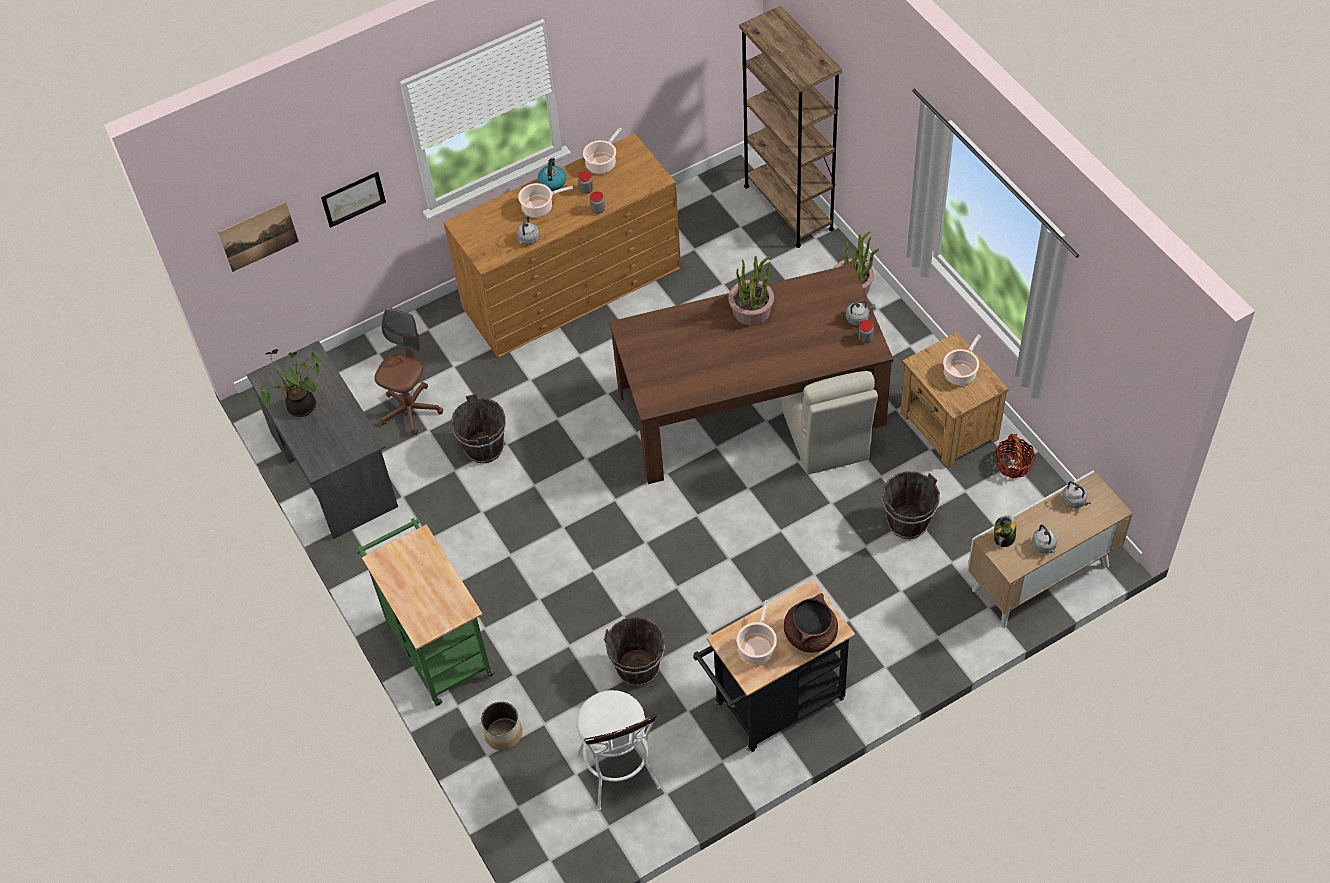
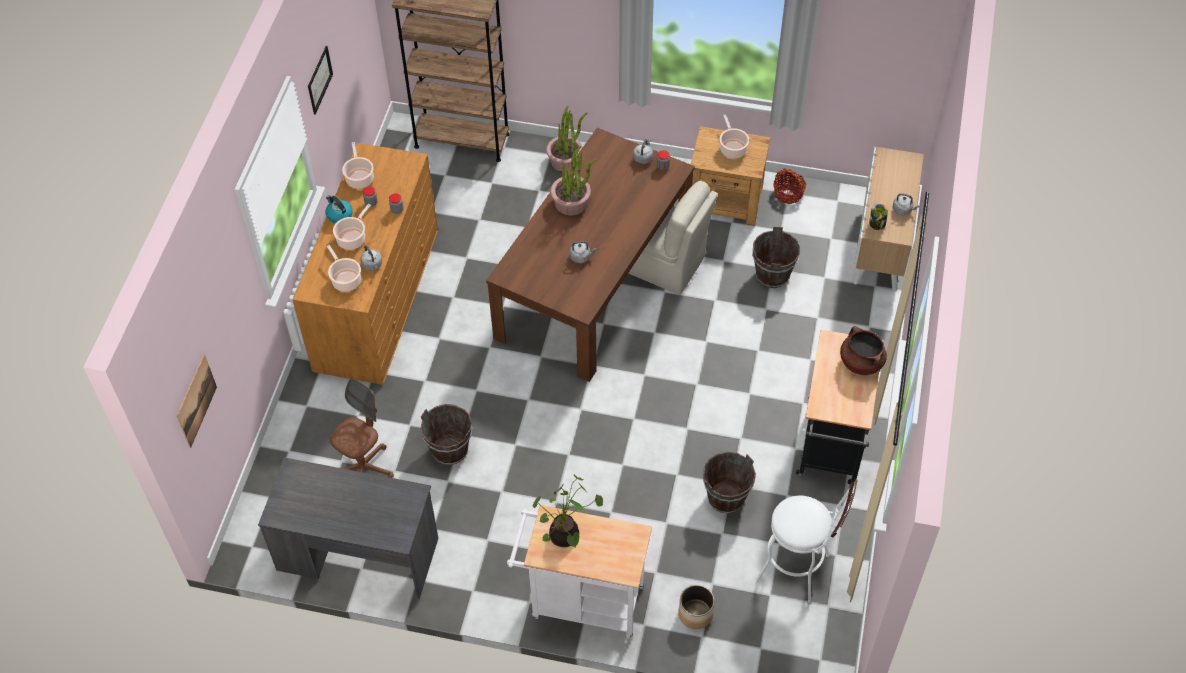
camera: 50 degrees left, 0 degrees up
(301, 409) = (334, 512): potted plant -> potted plant (565, 537)
(353, 199) = (234, 321): picture -> picture (319, 80)
(411, 410) = (364, 468): brown office chair -> brown office chair turned 60 degrees clockwise
(436, 645) = (581, 601): green cart -> white cart
(757, 647) = (841, 396): cooking pot -> cooking pot (345, 279)
(1075, 501) = (887, 171): grey kettle -> grey kettle (581, 257)

